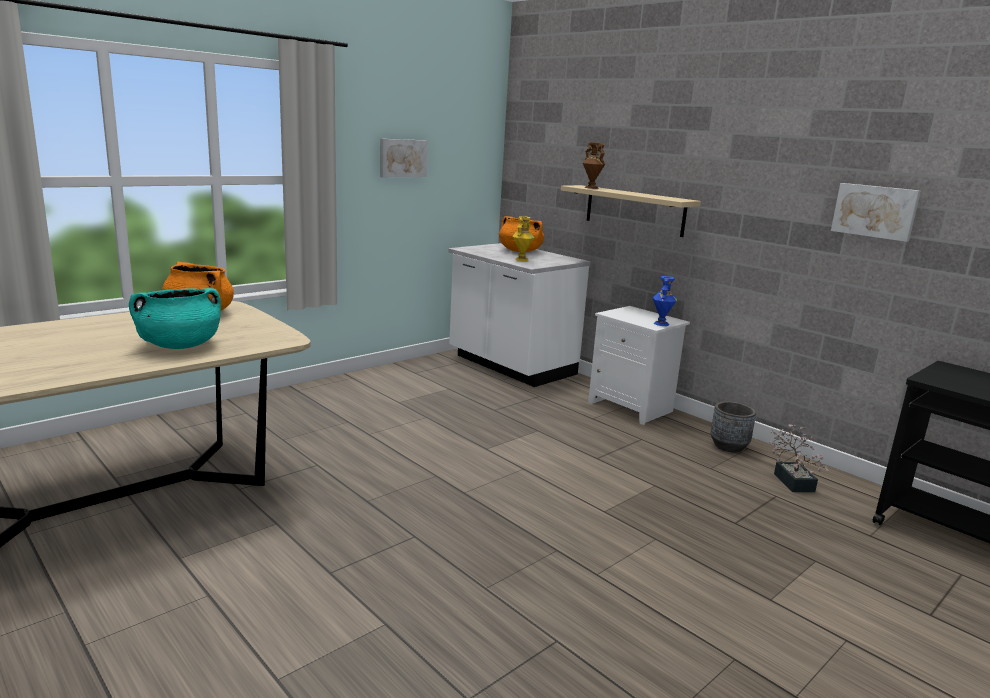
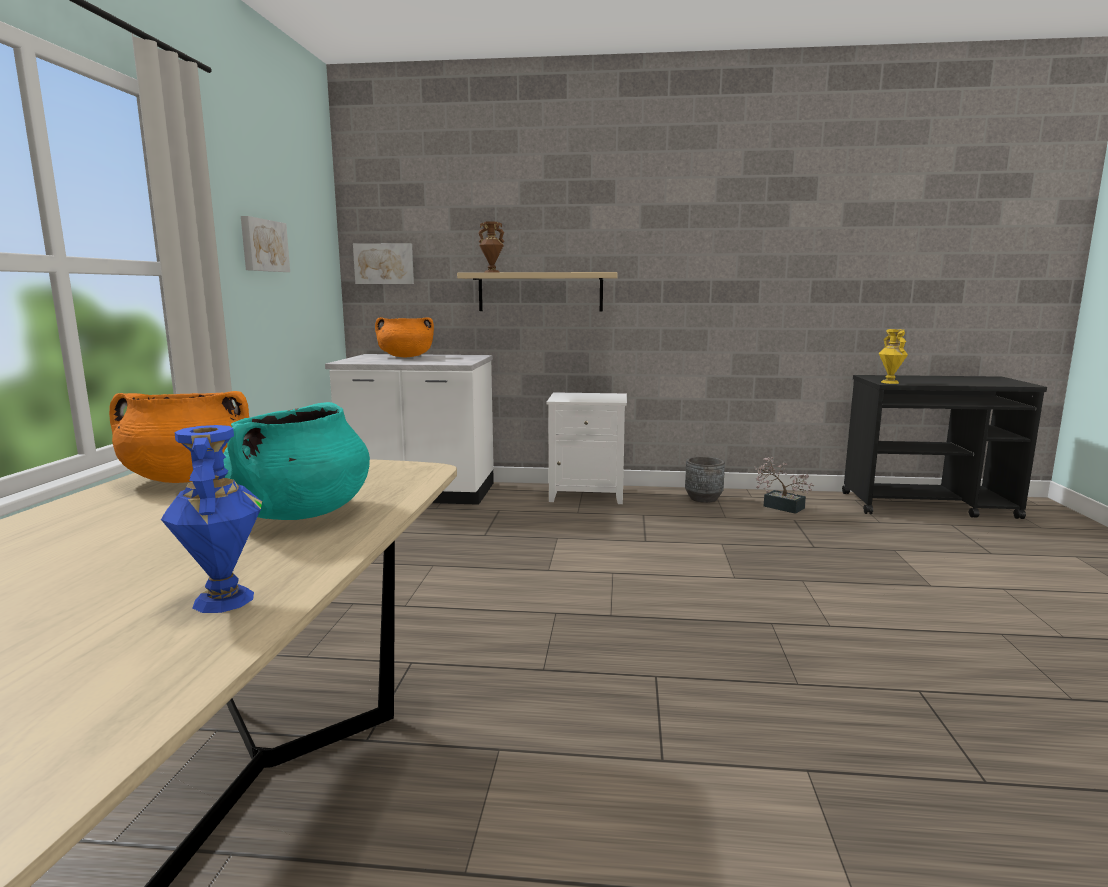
camera: 40 degrees left, 5 degrees down
(521, 259) = (434, 361): yellow vase -> yellow vase (889, 382)
(661, 324) = (615, 398): blue vase -> blue vase (222, 600)
(875, 211) = (784, 261): picture -> picture (384, 264)

